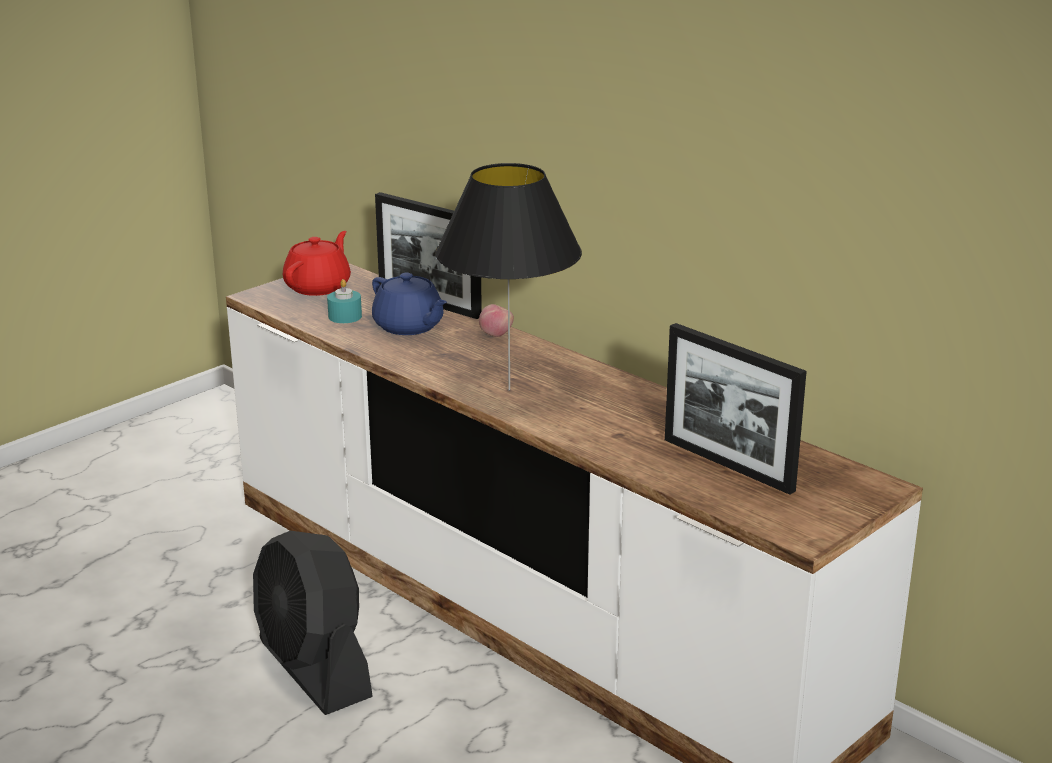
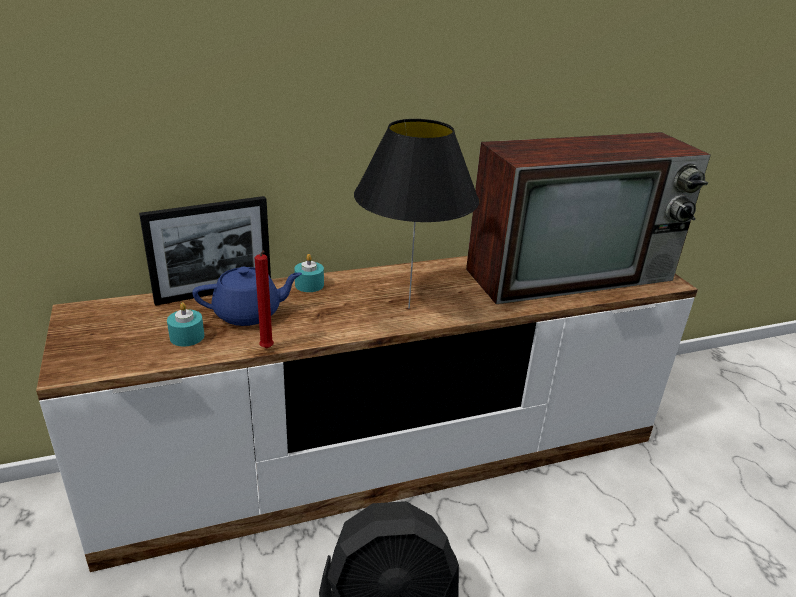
camera: 65 degrees left, 5 degrees up
(319, 287) = (101, 331): red teapot -> none
(359, 350) = (267, 349): none -> red candle
(496, 335) = (309, 285): apple -> turquoise candle
(728, 465) = (572, 274): picture frame -> television

